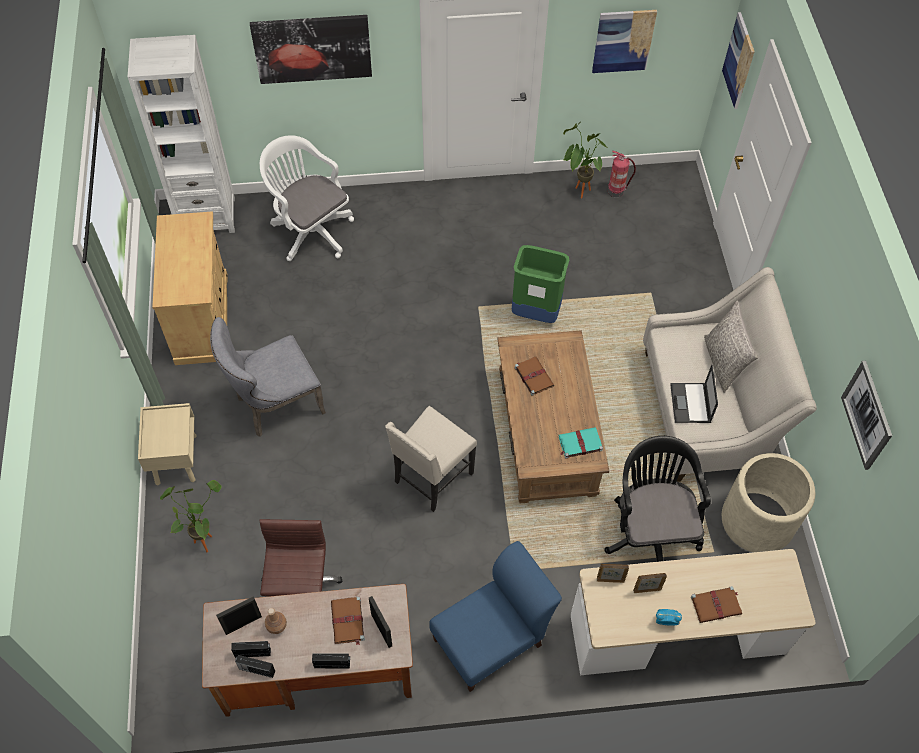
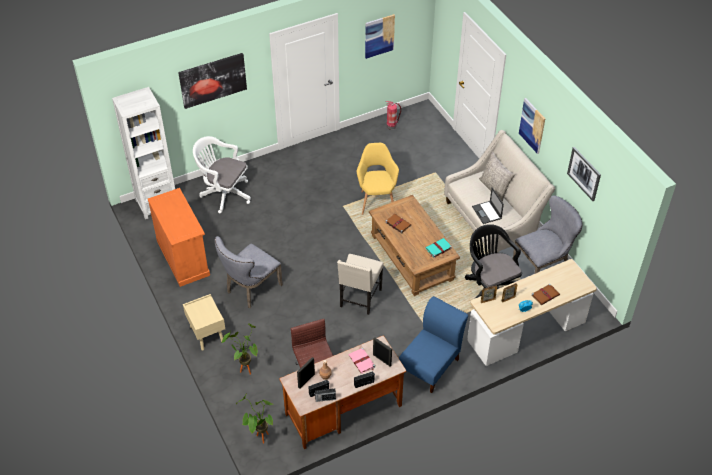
camera: 20 degrees left, 10 degrees down
(202, 318) = (183, 258): beige cabinet -> orange cabinet
(348, 621) = (362, 361): brown book -> pink book
(535, 312) = (376, 200): green trash can -> yellow armchair
(578, 192) = (370, 132): potted plant -> potted plant (259, 438)
(739, 61) = (444, 31): picture -> picture (532, 125)
(757, 521) = (543, 266): beige planter -> grey chair

